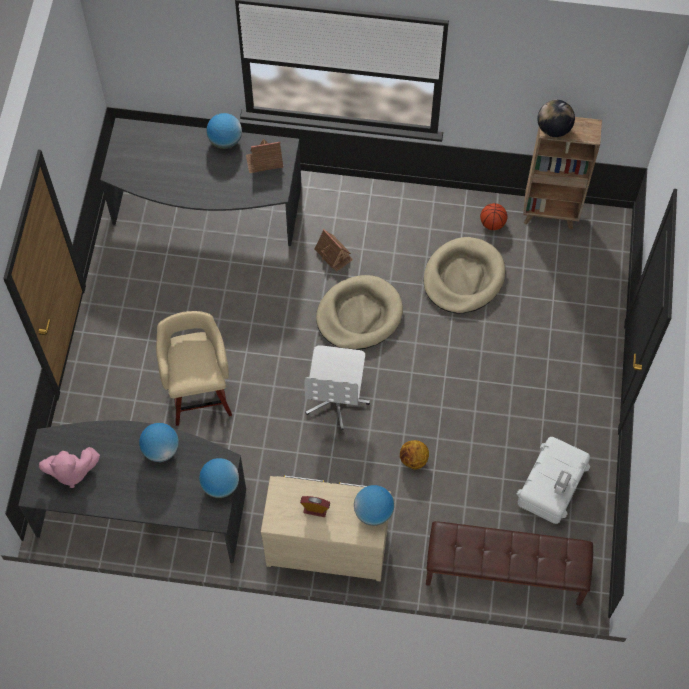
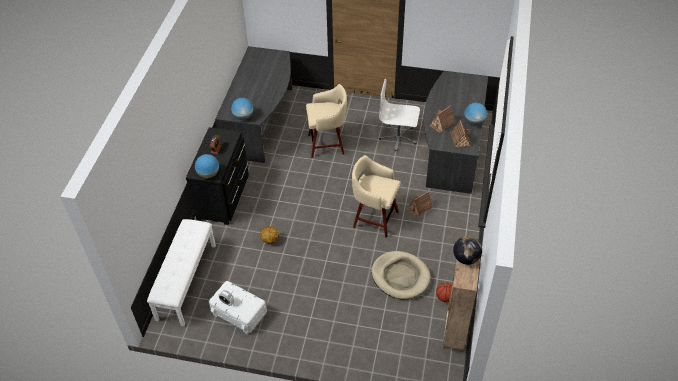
camera: 95 degrees right, 15 degrees down
(71, 471) = (262, 63): pink plush toy -> none
(161, 449) = (269, 94): globe -> none
(231, 184) = (441, 124): none -> toy house
(326, 543) = (224, 196): beige dresser -> black dresser
(336, 399) = (316, 205): white office chair -> white office chair (398, 138)
(359, 315) = (374, 218): beige dog bed -> beige stool
(504, 573) = (186, 281): brown bench -> white bench

